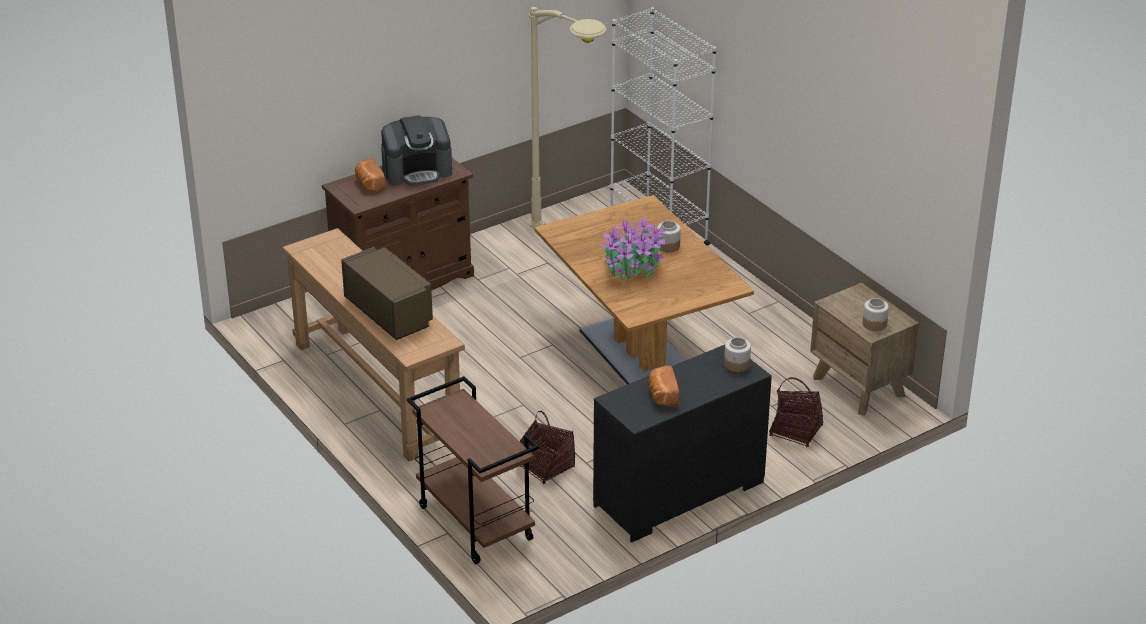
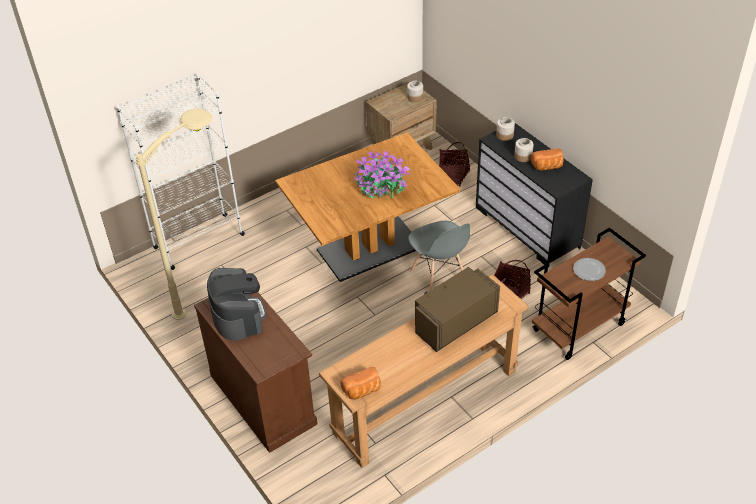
camera: 90 degrees left, 10 degrees up
(369, 184) = (260, 347): bread -> bread (362, 391)
(469, 431) = (589, 270): none -> plate
(579, 409) = (439, 278): none -> grey chair
(668, 246) = (350, 171): jar -> jar (523, 156)

